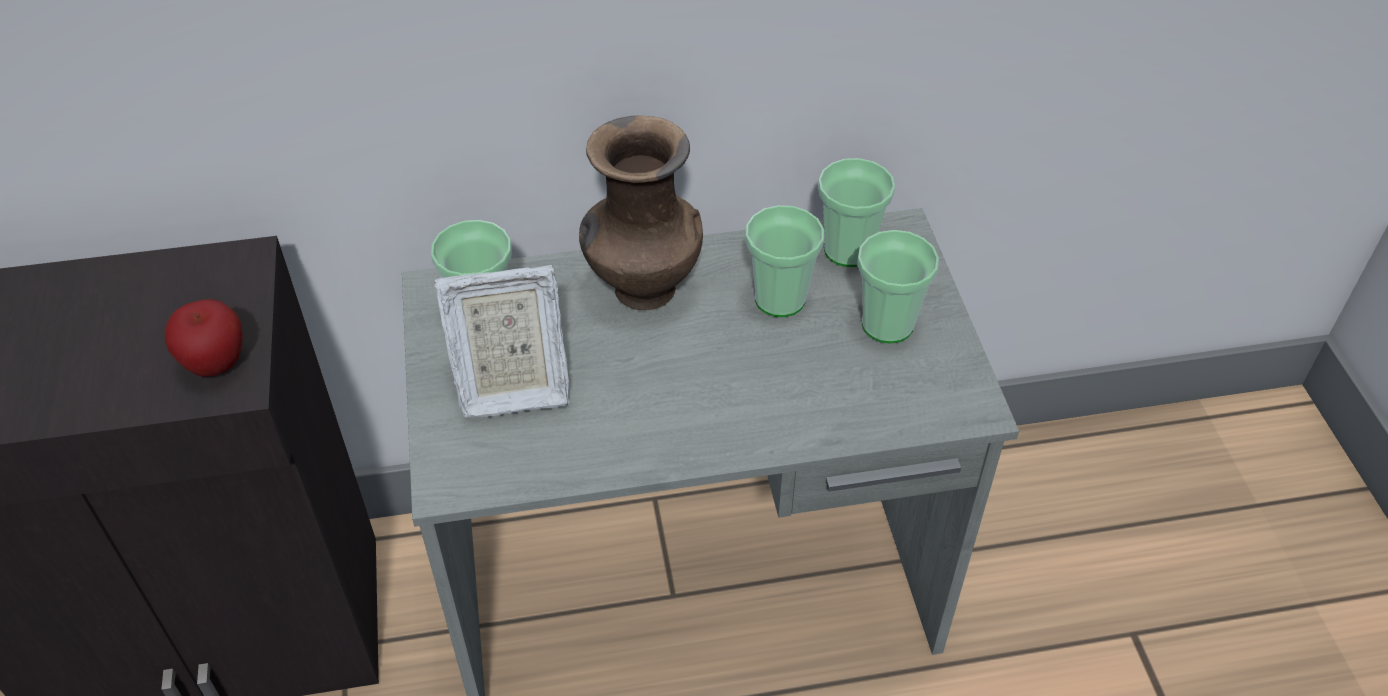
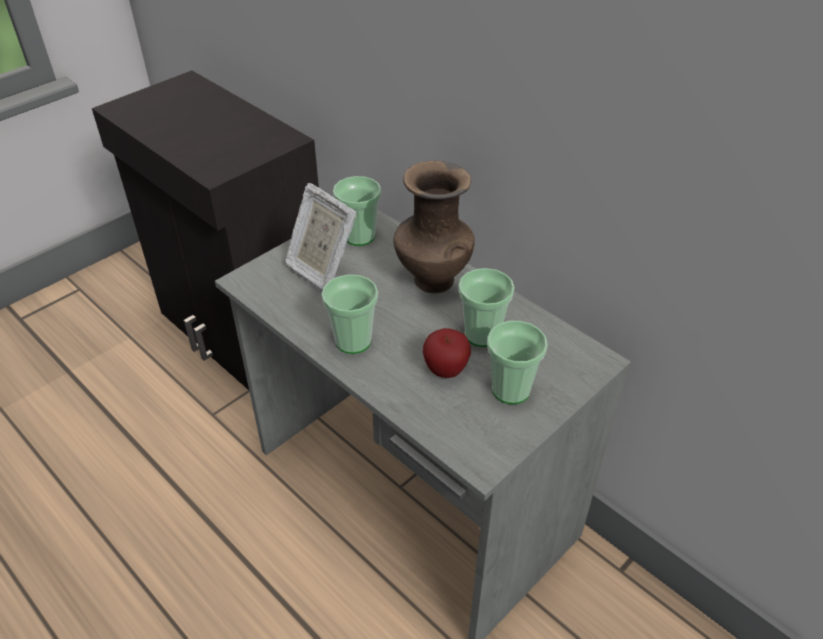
camera: 55 degrees right, 5 degrees down
(216, 364) = (222, 164): apple -> apple (445, 371)
(848, 250) = (554, 344): cup -> cup (353, 341)

